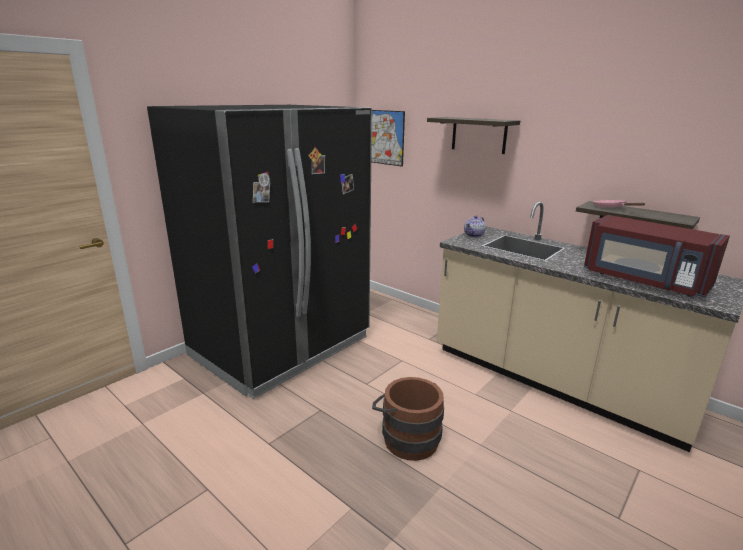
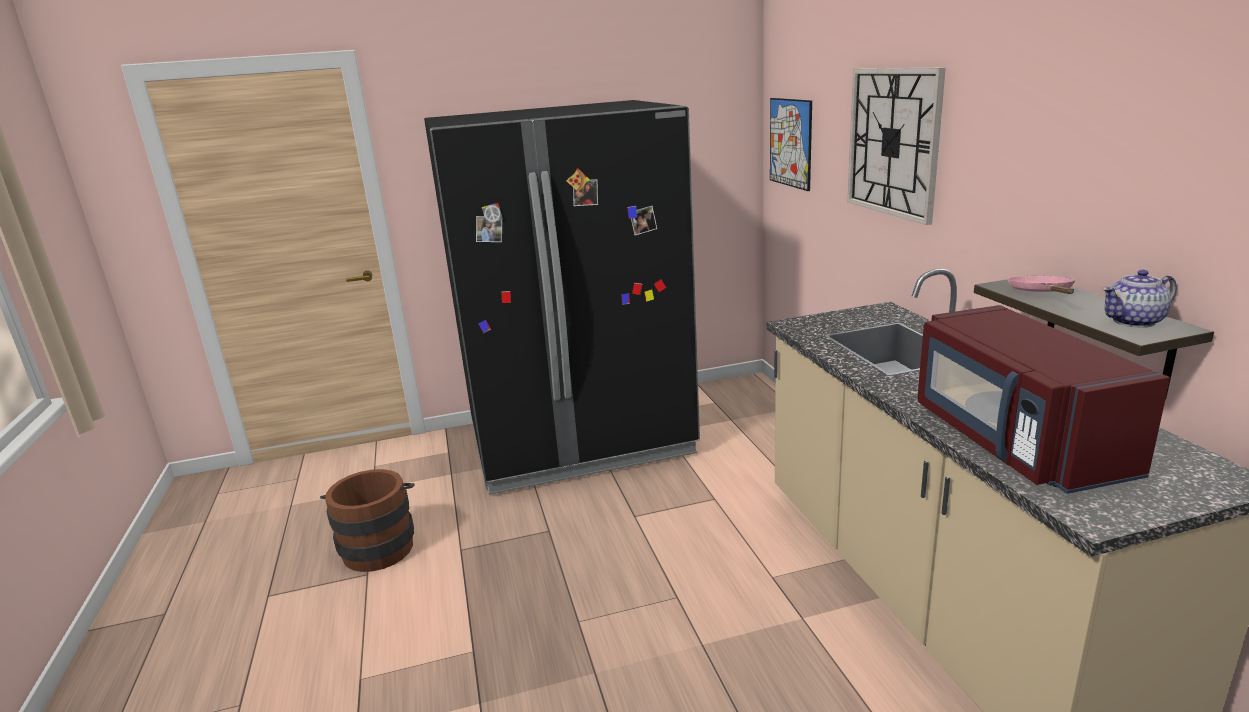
camera: 35 degrees right, 0 degrees up
(407, 437) = (614, 599): brown bucket -> brown bucket (379, 545)
(474, 235) = (843, 317): teapot -> teapot (1134, 321)
(479, 135) = (893, 142): shelf -> wall clock

